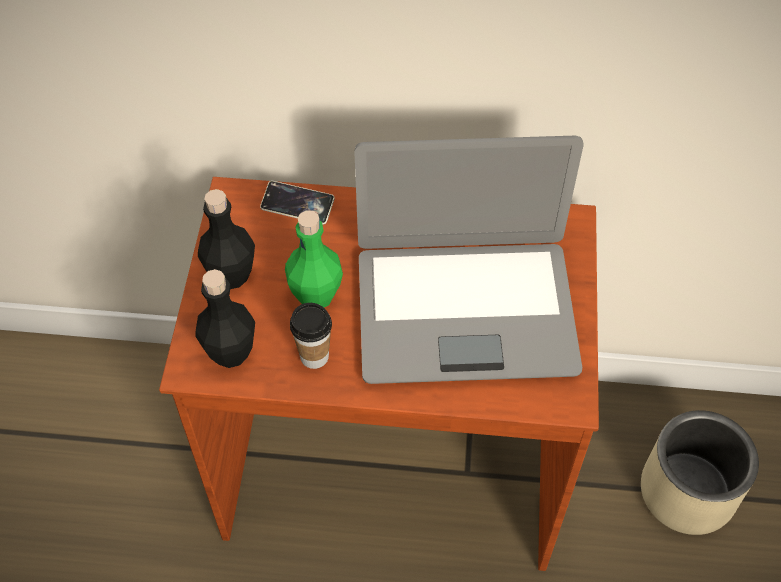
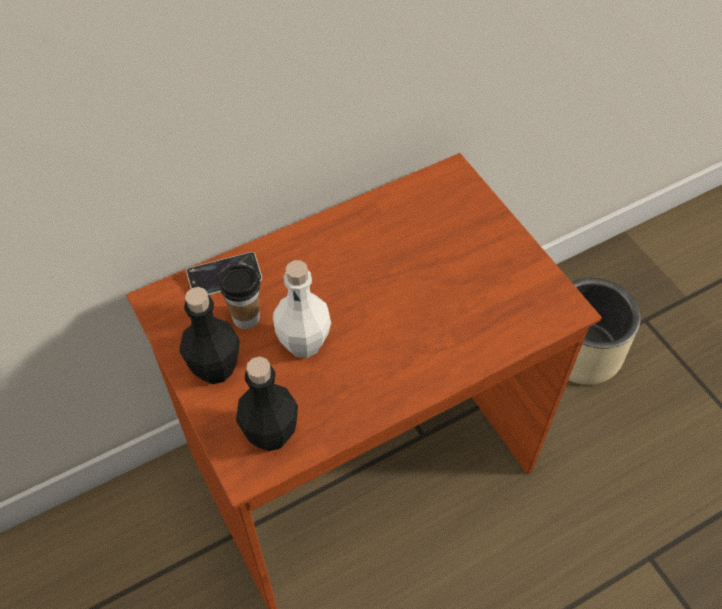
camera: 35 degrees left, 0 degrees up
(314, 356) = (345, 394): cup -> cup (246, 318)
(316, 295) = (304, 343): green bottle -> white bottle
(465, 310) = (432, 285): laptop -> none

